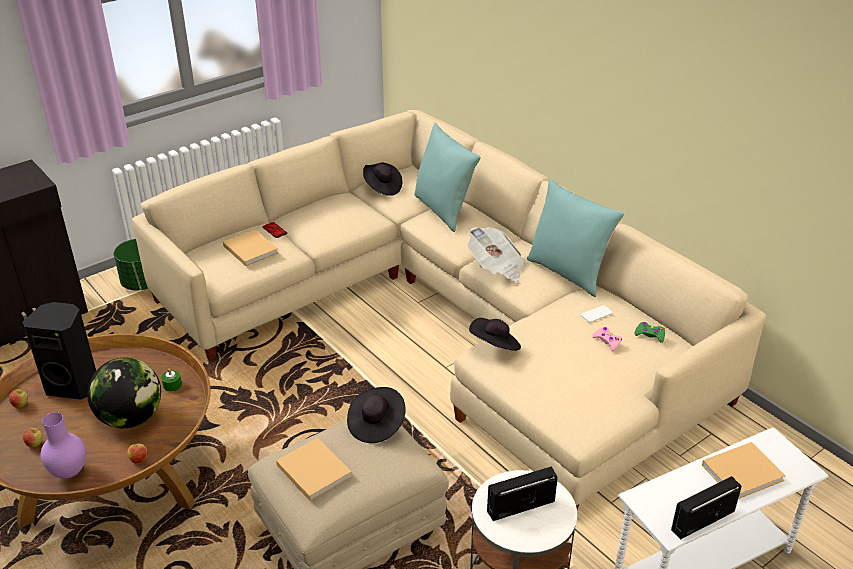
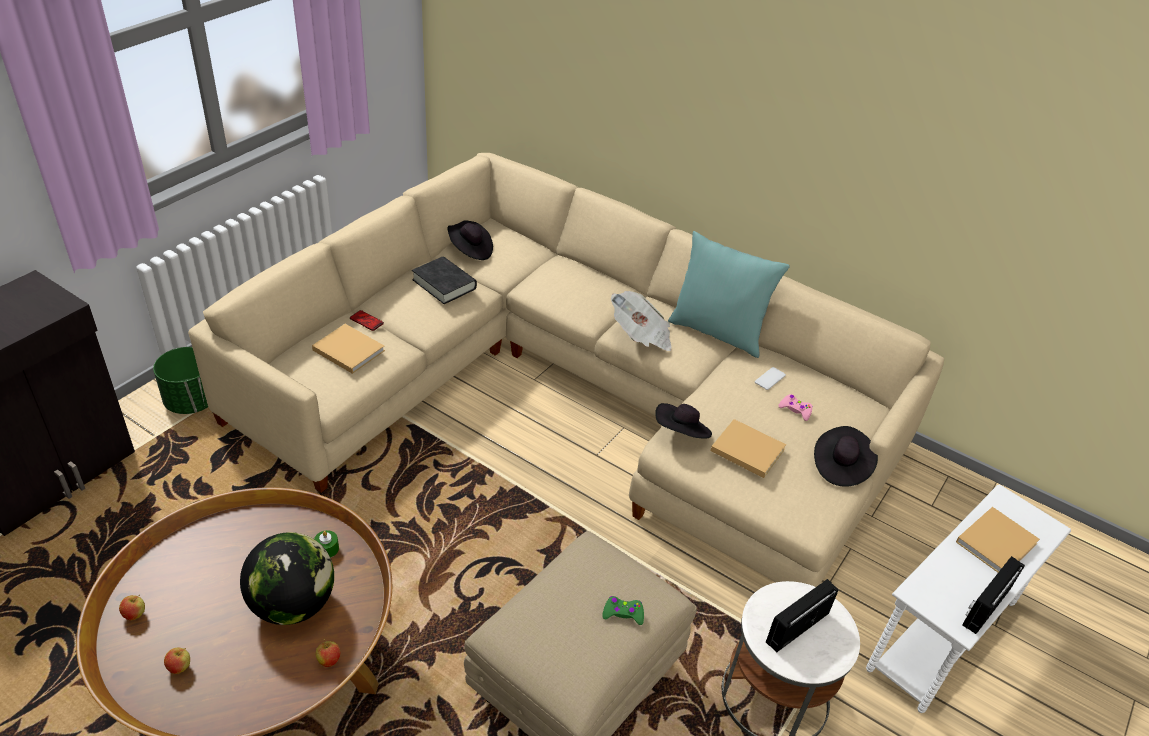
camera: 20 degrees left, 5 degrees up
(68, 472) = (243, 697): purple vase -> none
(73, 385) = (196, 572): black speaker -> none
(312, 469) = (554, 631): beige book -> beige book (745, 449)
(348, 210) = (444, 284): none -> black book
(376, 425) = (600, 558): black hat -> black hat (840, 466)
(443, 210) = (552, 271): turquoise pillow -> none
(650, 335) = (832, 395): green game controller -> green game controller (623, 613)

